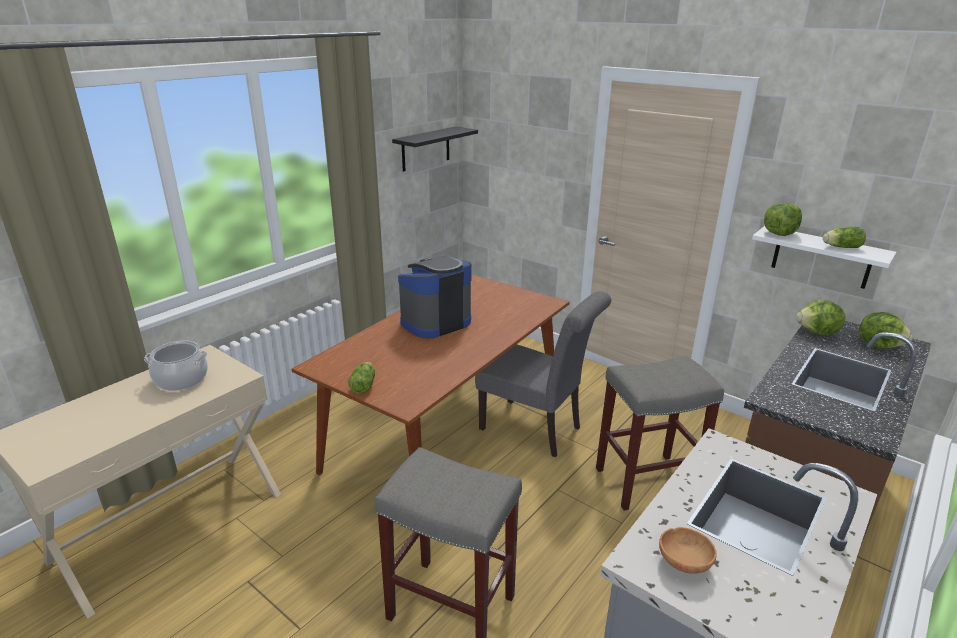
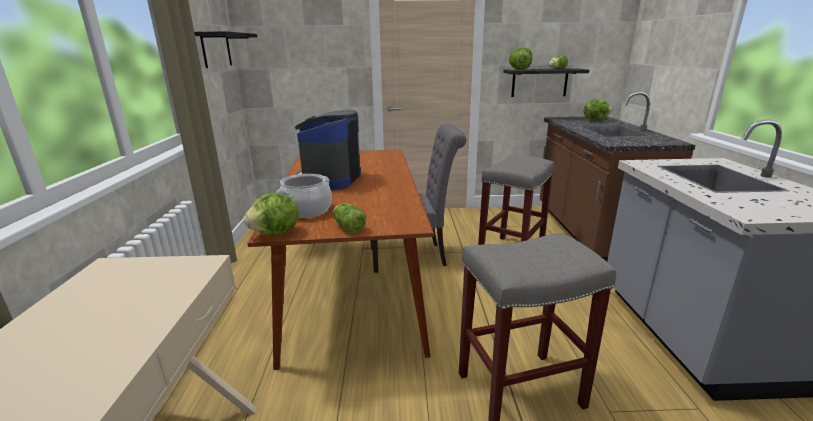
camera: 40 degrees left, 5 degrees down
(181, 379) = (110, 297): cooking pot -> cooking pot (306, 210)
(684, 562) = (758, 205): brown bowl -> none
(817, 333) = (565, 121): lettuce -> lettuce (276, 233)
(821, 257) = (539, 82): white shelf -> black shelf

